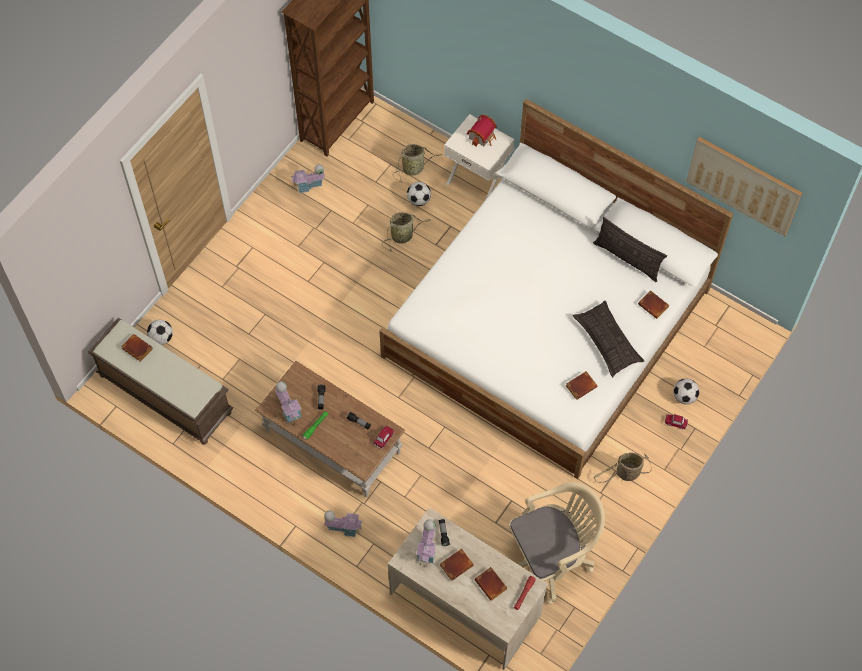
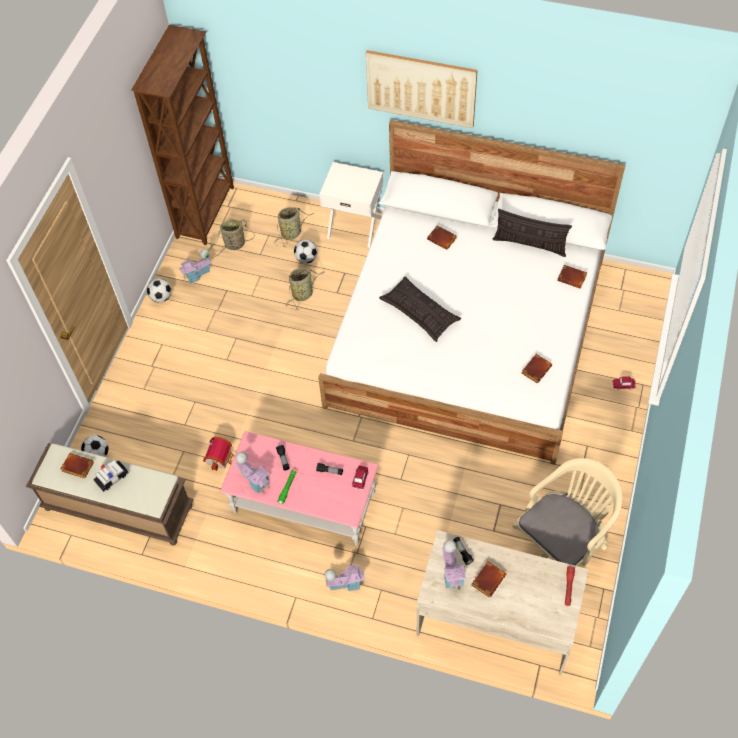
camera: 15 degrees left, 5 degrees down
(164, 368) = (112, 478): none -> toy car
(332, 442) = (304, 502): brown coffee table -> pink coffee table
(483, 136) = (353, 177): toy house -> toy house (221, 457)
(492, 585) = (532, 588): brown book -> brown book (443, 239)
(607, 341) = (543, 321): pillow -> pillow (420, 312)
(626, 474) = (598, 445): basket -> basket (233, 245)
(684, 397) = (621, 359): football -> football (161, 297)
(743, 185) = (634, 128): picture -> picture (421, 88)

